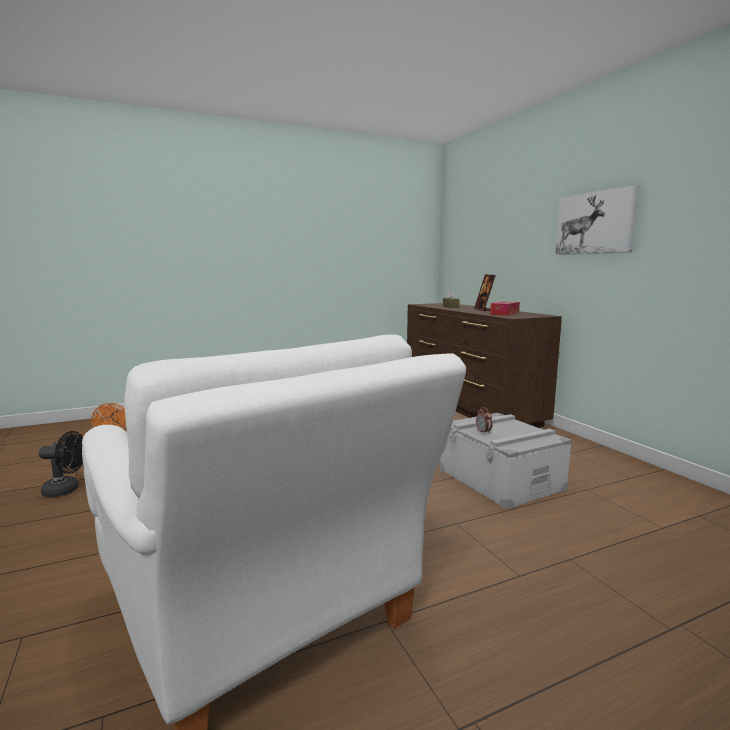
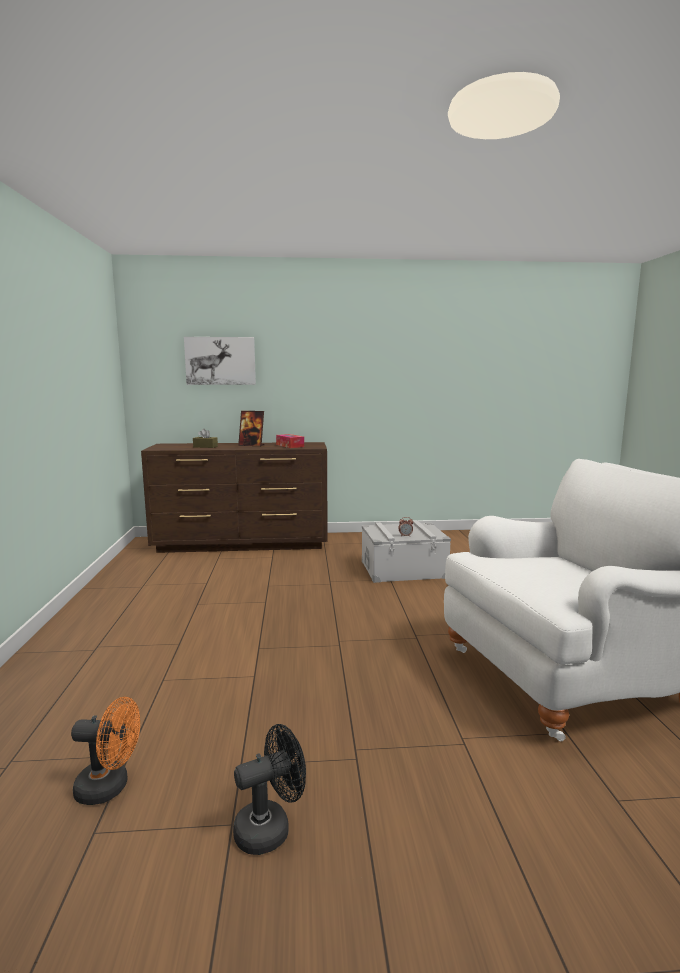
camera: 70 degrees left, 0 degrees up
(66, 490) = (270, 828): black fan -> black fan turned 45 degrees clockwise
(595, 223) = (344, 368): picture -> picture (220, 361)

